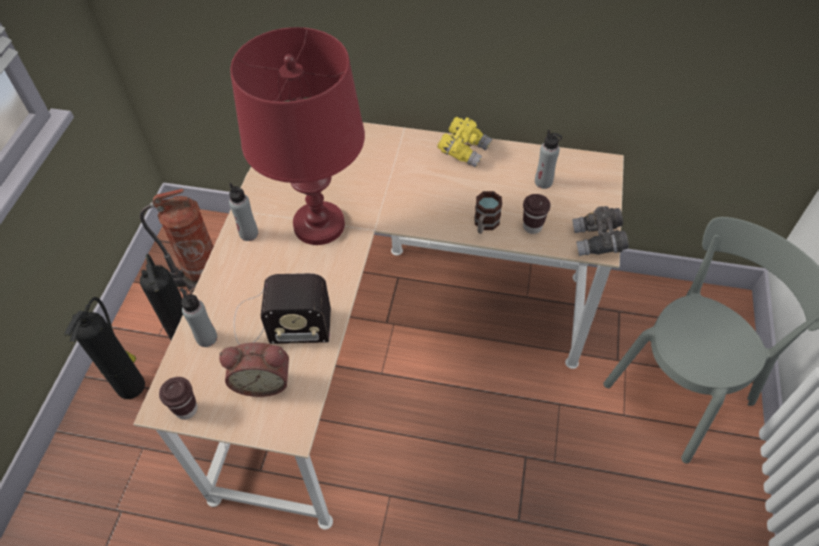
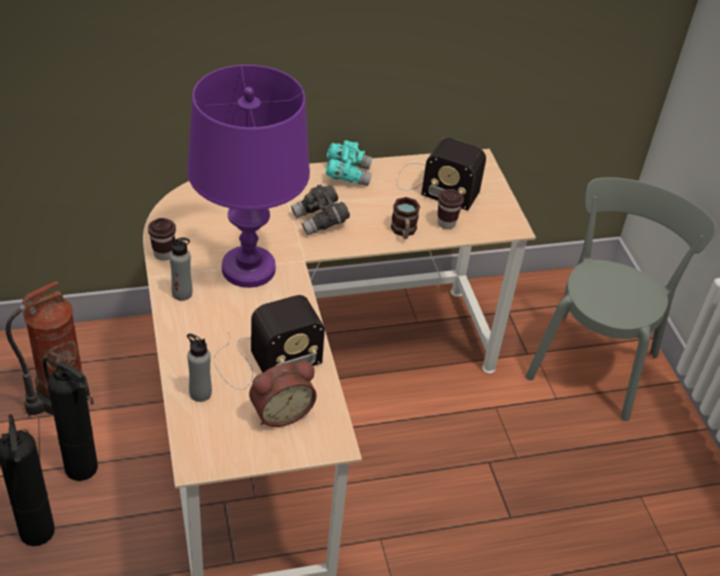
camera: 30 degrees left, 10 degrees down
(186, 409) = (221, 457): brown cup -> brown cup (163, 254)
(319, 225) = (248, 268): red table lamp -> purple table lamp
(464, 150) = (347, 174): yellow binoculars -> turquoise binoculars
(543, 182) = (434, 185): grey bottle -> radio
(597, 241) = (507, 222): grey binoculars -> grey binoculars (320, 221)

